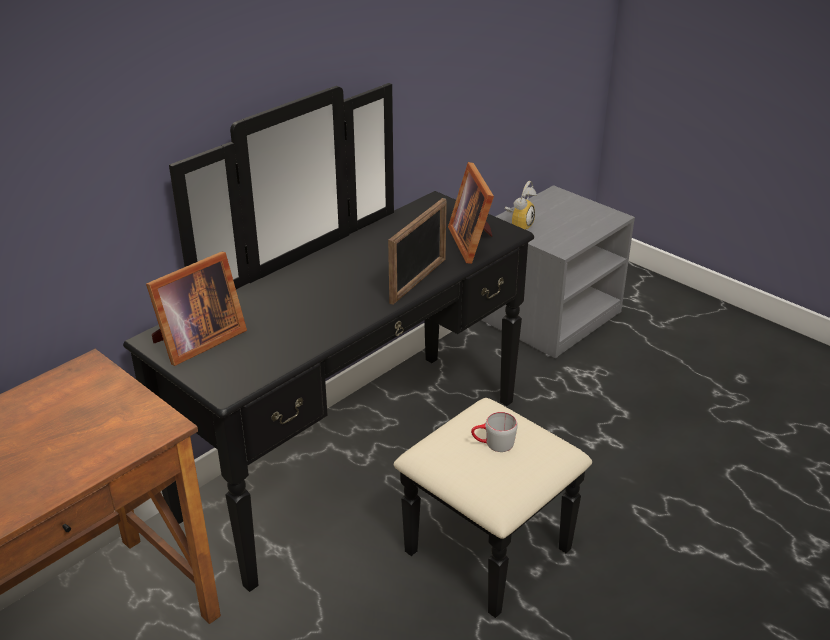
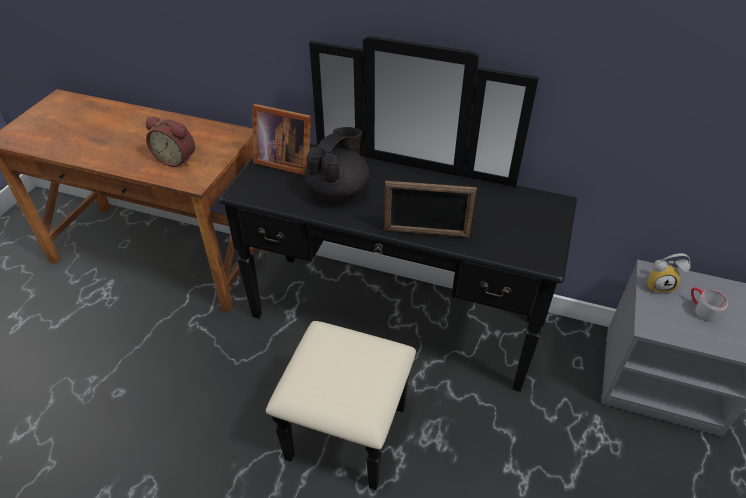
camera: 65 degrees right, 10 degrees up
(87, 434) = (177, 159): none -> alarm clock
(296, 316) = (338, 190): none -> black teapot
(474, 242) = (511, 245): picture frame -> none
(493, 444) = (347, 368): grey mug -> grey mug (701, 310)

